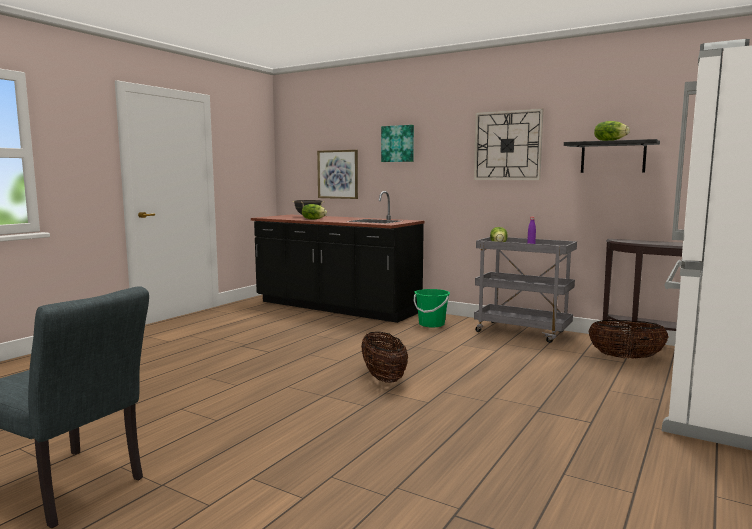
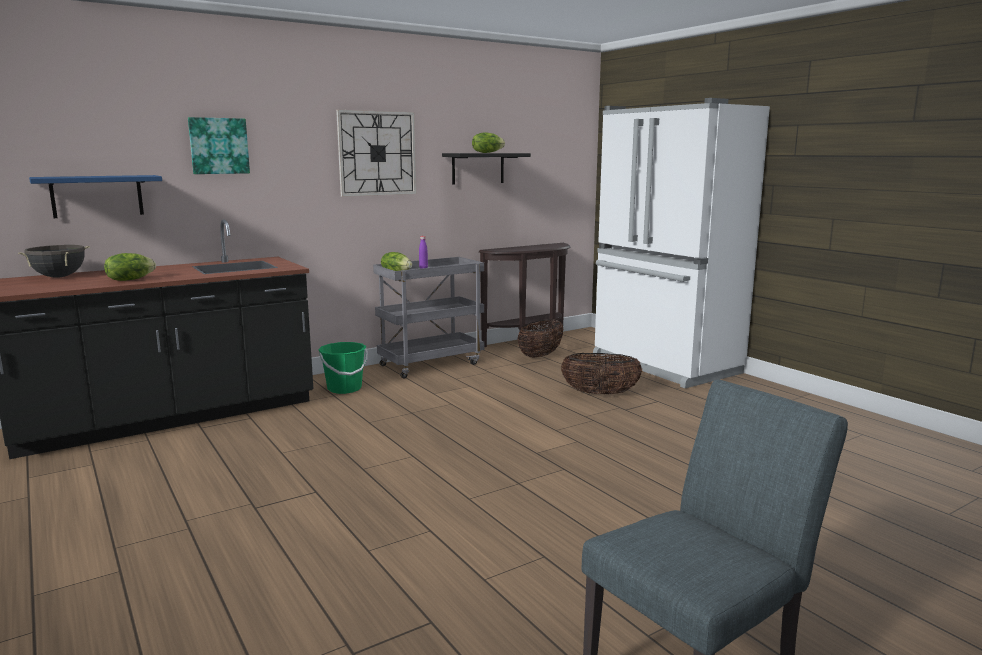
camera: 65 degrees left, 5 degrees up
(338, 174) = (97, 196): picture -> blue shelf
(383, 378) = (495, 446): basket -> basket (600, 393)

